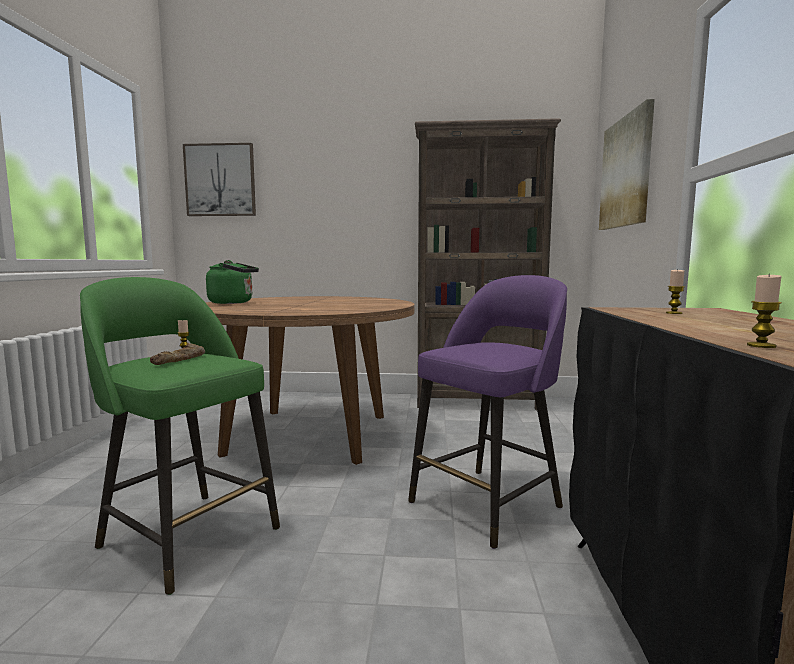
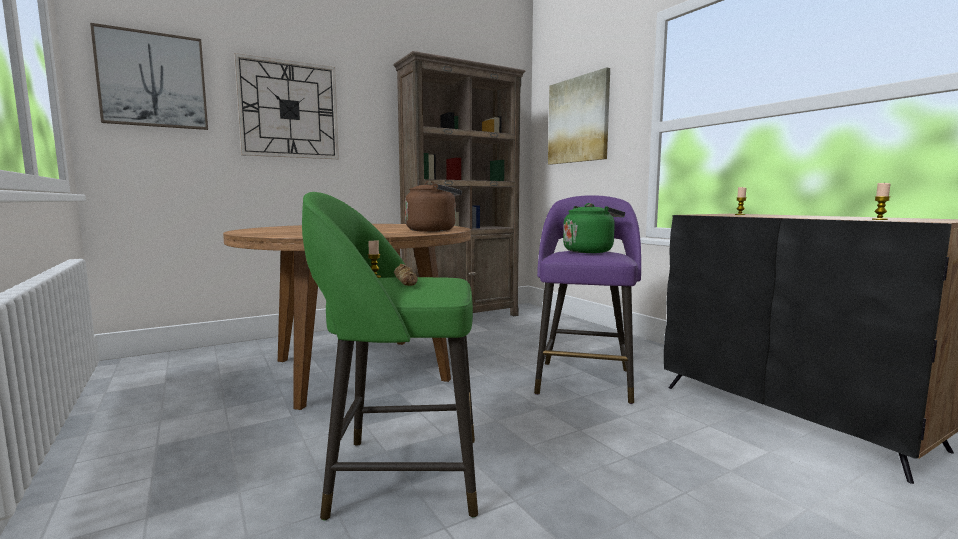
camera: 35 degrees left, 0 degrees up
(234, 302) = (267, 231): green kettle -> green kettle (590, 251)
(318, 192) = (289, 110): none -> wall clock
(347, 309) = (434, 230): none -> brown kettle

